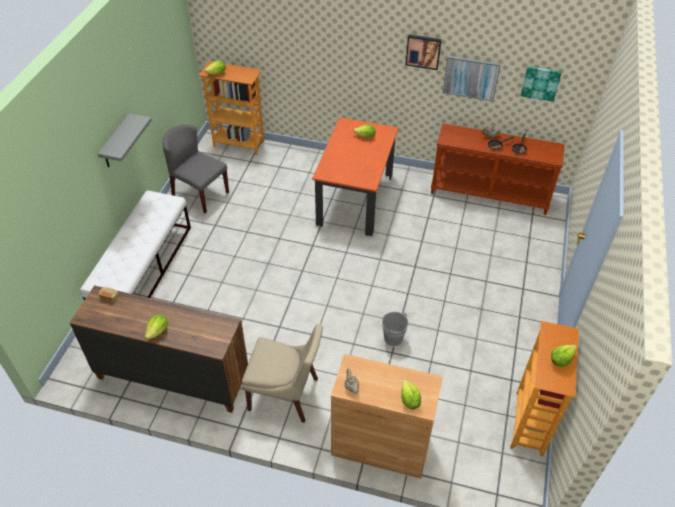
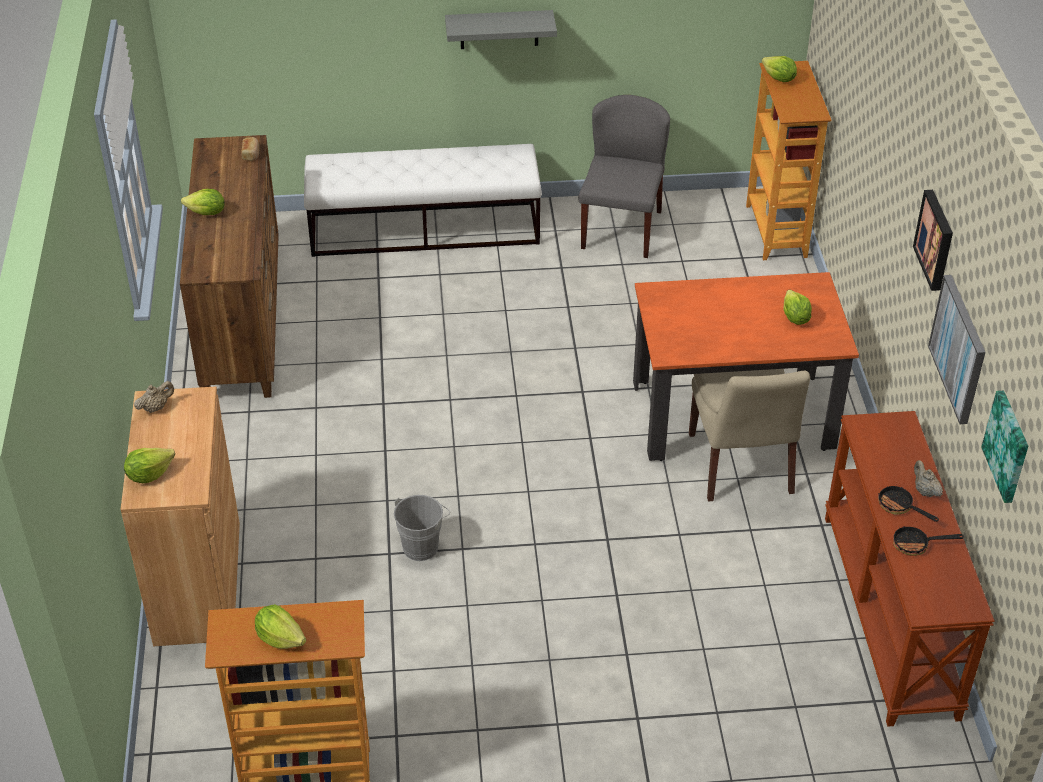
camera: 70 degrees right, 5 degrees down
(286, 395) = (255, 449): beige chair -> beige chair (741, 467)

